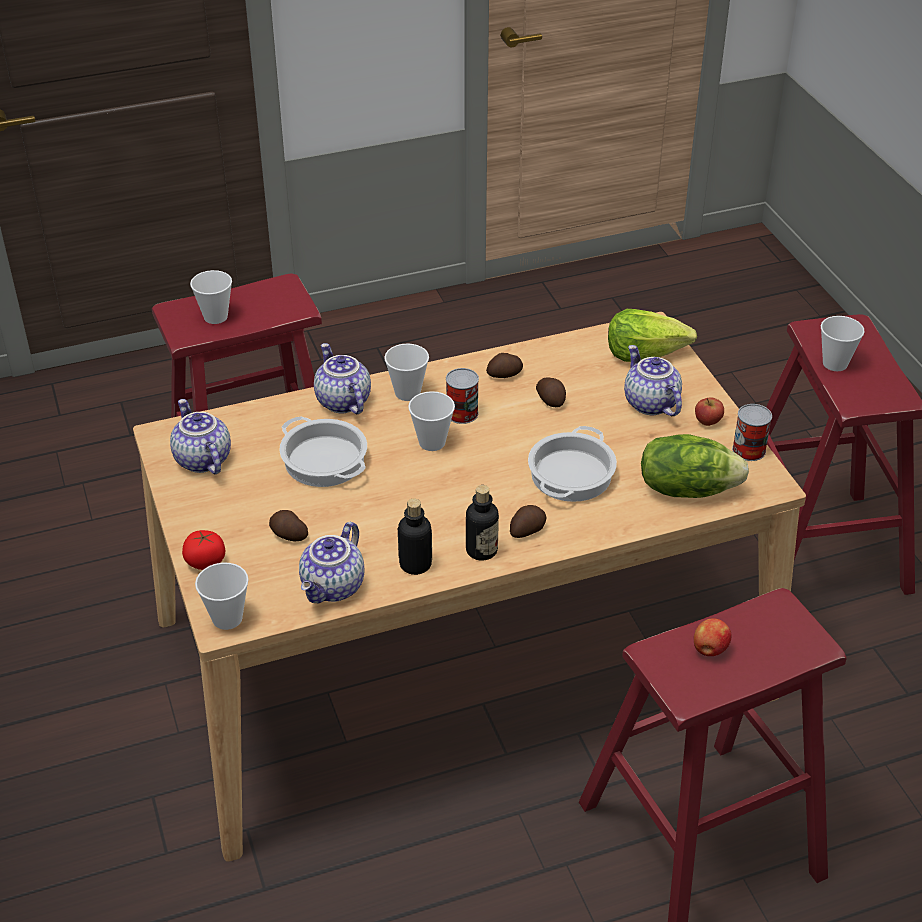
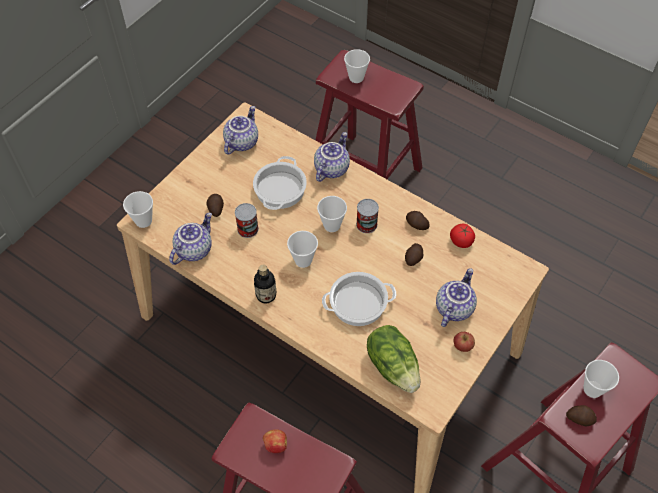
camera: 55 degrees right, 15 degrees up
(205, 561) = (174, 189): tomato -> tomato (461, 241)
(334, 587) = (193, 249): teapot -> teapot turned 135 degrees clockwise
(407, 393) = (362, 191): cup -> cup (303, 260)
(415, 564) = (234, 273): bottle -> none
(526, 530) = (297, 306): potato -> potato (579, 418)
(645, 353) = (499, 280): lettuce -> none
(749, 450) = (455, 381): can -> can (248, 229)

